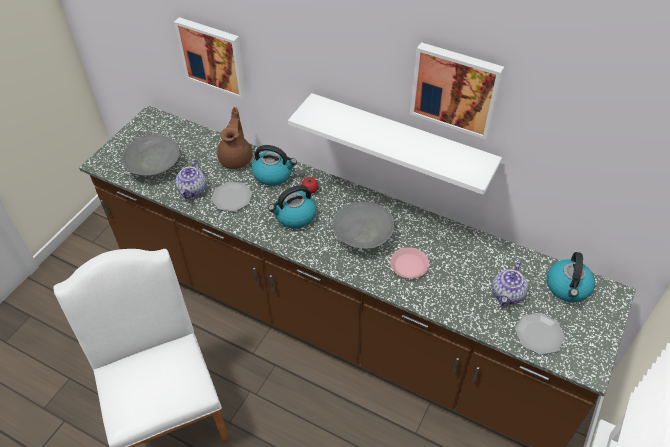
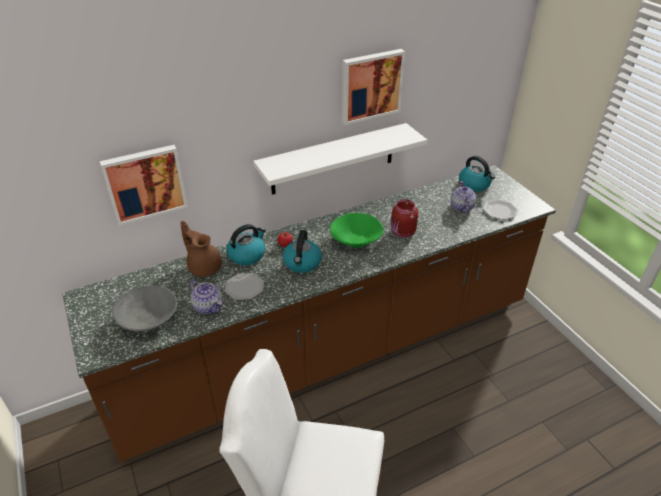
camera: 55 degrees left, 10 degrees down
(362, 235) = (356, 240): grey bowl -> green bowl
(409, 265) = (402, 233): pink plate -> red jar
(507, 294) = (461, 207): teapot -> teapot turned 150 degrees counterclockwise

